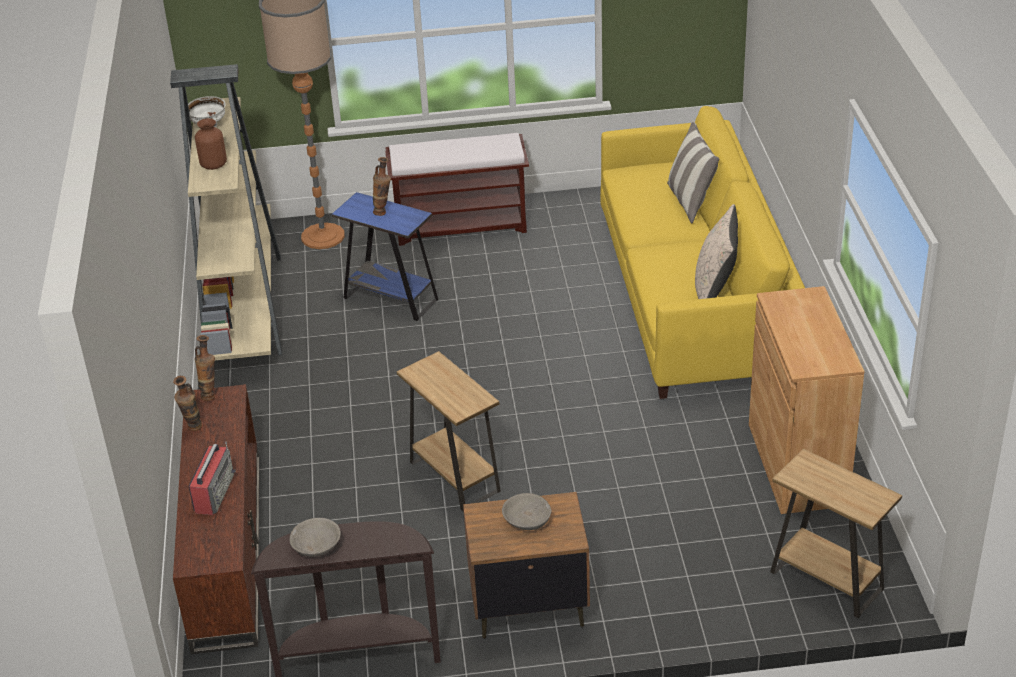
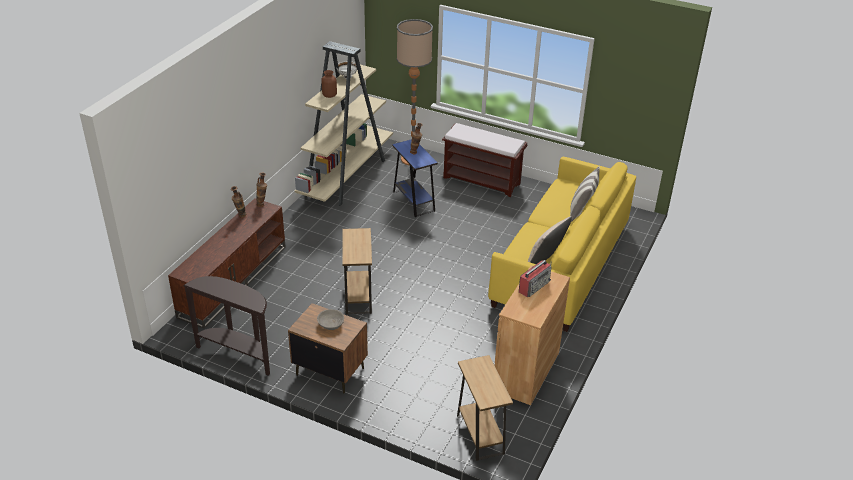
camera: 30 degrees right, 0 degrees up
(214, 492) = (220, 247): radio -> radio (534, 286)
(316, 546) = (218, 287): grey bowl -> none

